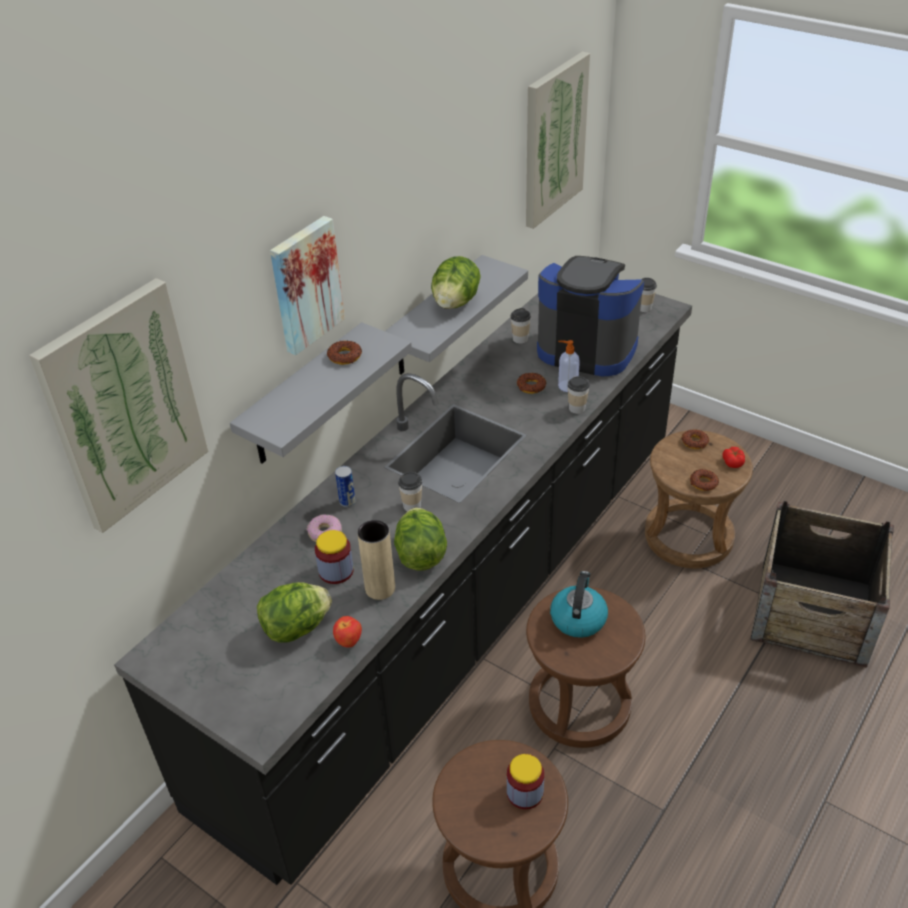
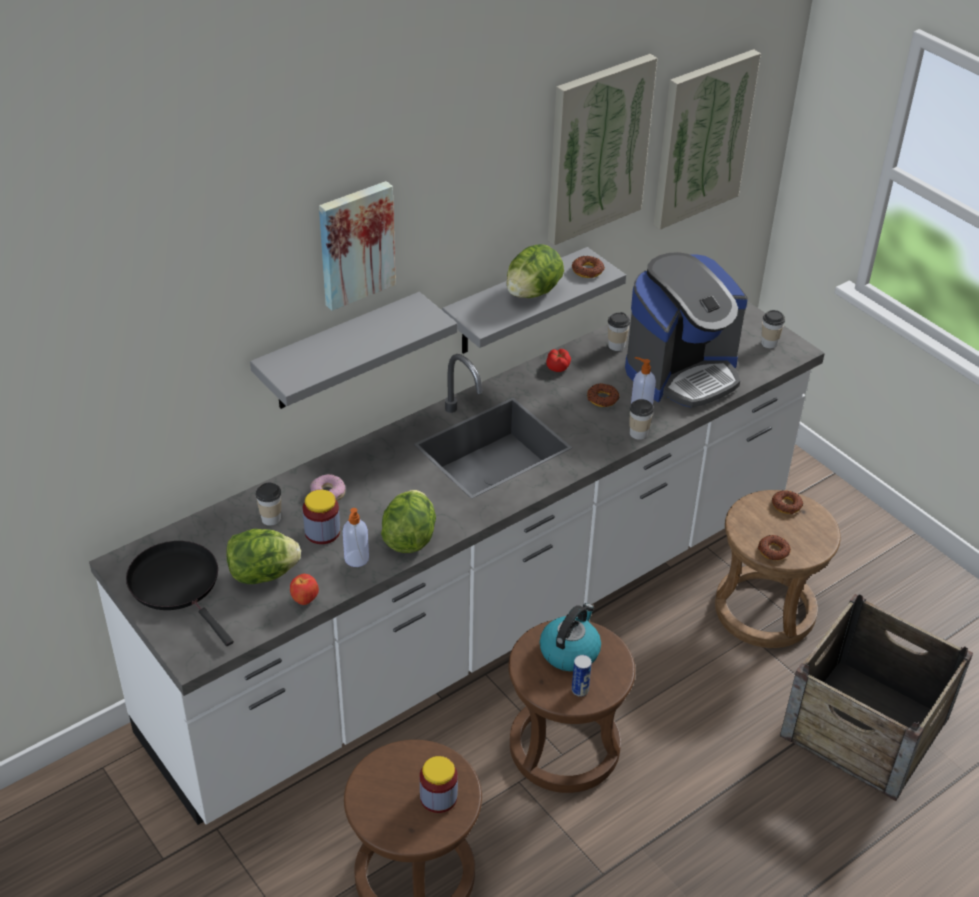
camera: 15 degrees right, 0 degrees up
(124, 406) = (140, 323): picture -> picture (597, 149)
(216, 662) = (178, 585): none -> black frying pan
(345, 356) = (386, 322): donut -> donut (587, 270)
(347, 502) = (362, 469): can -> can (580, 690)
(380, 588) = (356, 559): beige vase -> soap dispenser
(412, 505) = (423, 489): cup -> cup (271, 518)
(460, 606) = (484, 616): black counter -> white counter
(586, 348) = (682, 372): coffee machine -> coffee machine turned 105 degrees clockwise
(733, 462) = (818, 537): tomato -> tomato (558, 366)

